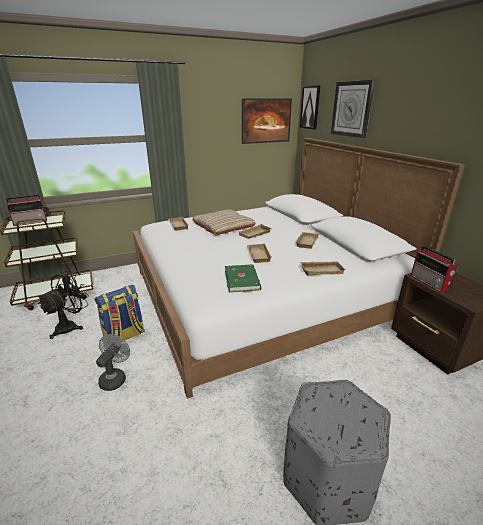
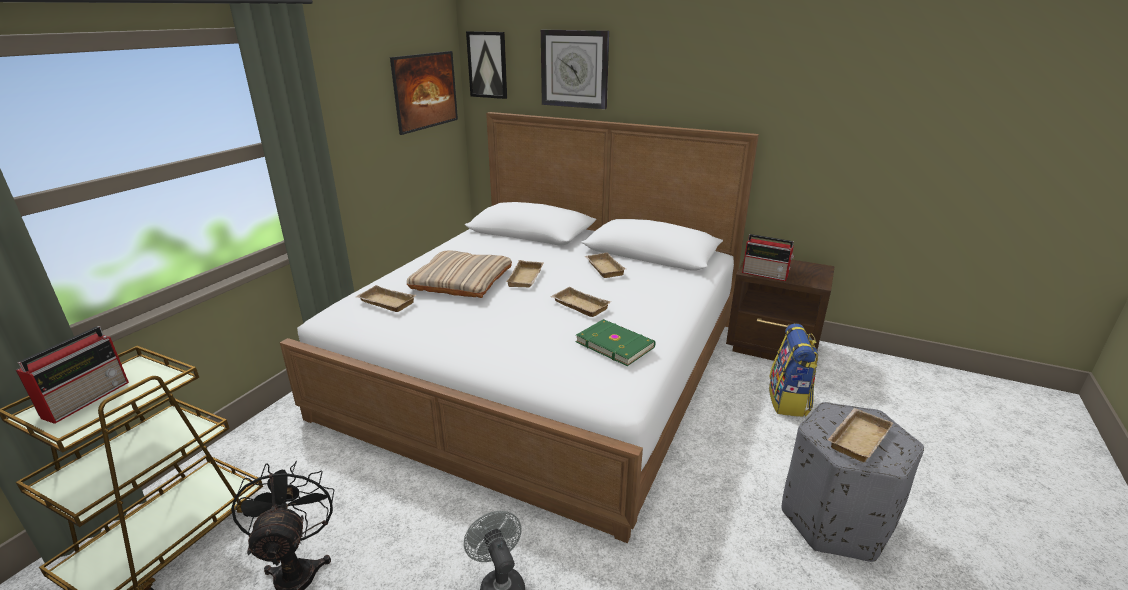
camera: 40 degrees left, 0 degrees up
(124, 336) = (426, 526): backpack -> backpack (788, 401)
(321, 270) = (672, 297): beige tray -> beige tray (856, 437)

